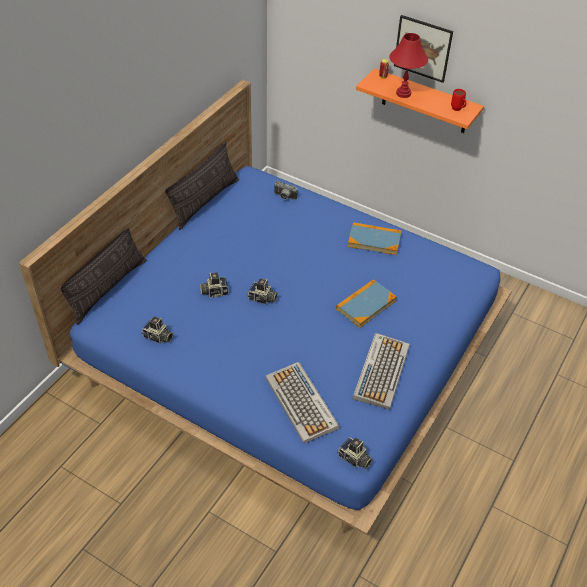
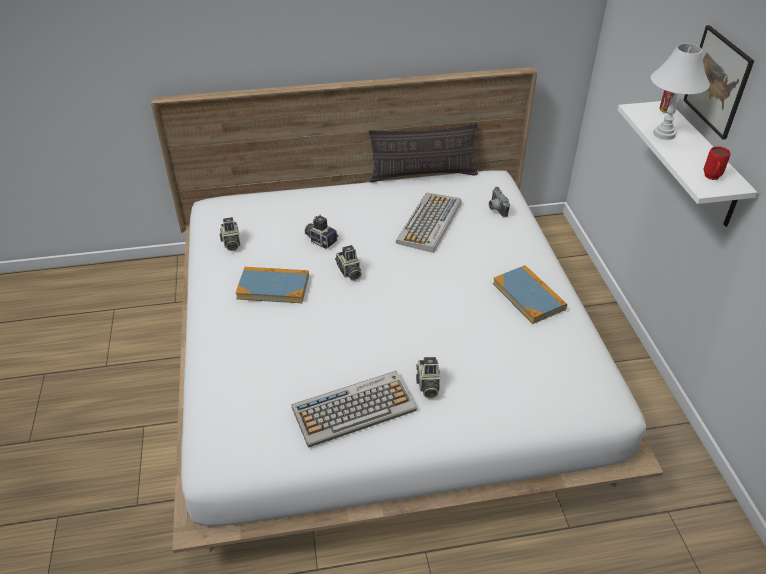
camera: 50 degrees right, 5 degrees down
(107, 288) = (257, 189): pillow -> none
(291, 348) = (383, 360): blue bed -> white bed
(302, 403) = (248, 375): keyboard -> keyboard (429, 223)
(354, 459) = (213, 459): camera -> camera (427, 385)
(365, 305) = (431, 343): book -> book (273, 287)
(403, 93) = (664, 134): red table lamp -> white table lamp
(425, 102) = (701, 165): orange shelf -> white shelf

